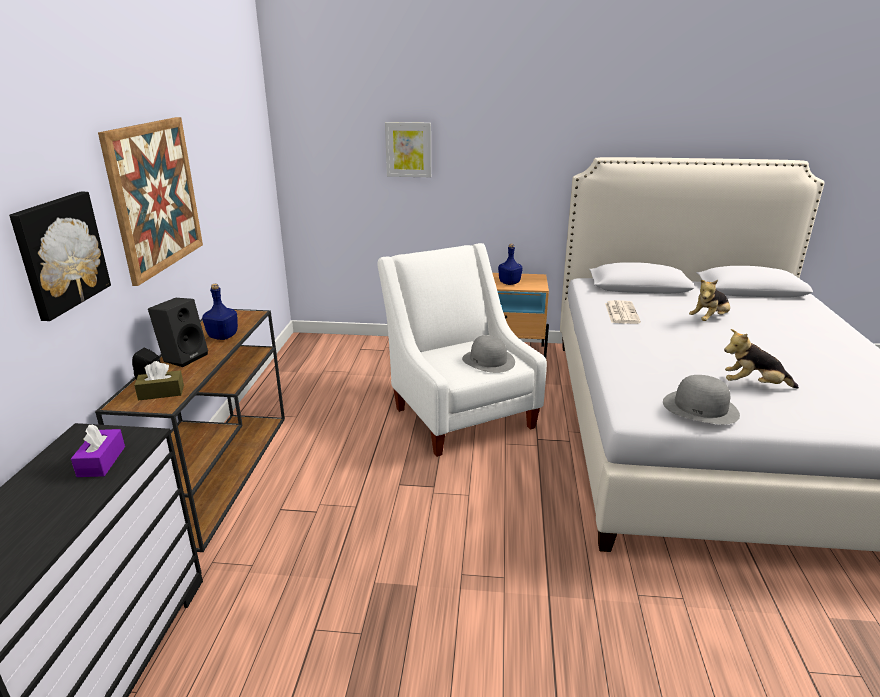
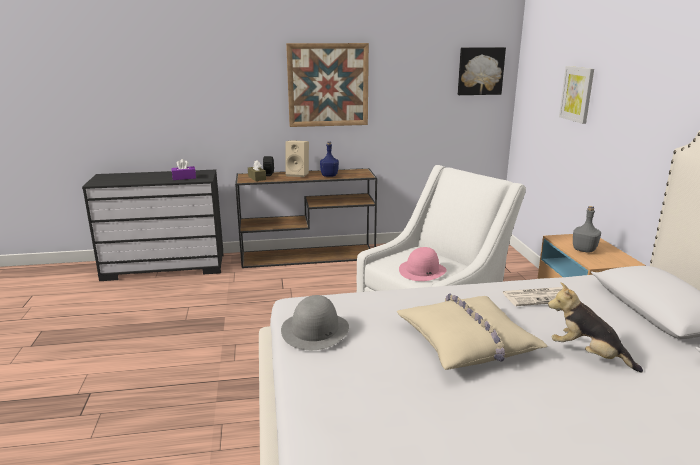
camera: 75 degrees right, 5 degrees down
(60, 253) = (239, 94): picture -> picture (480, 71)
(184, 357) = (298, 174): black speaker -> beige speaker
(488, 361) = (422, 271): grey hat -> pink hat
(509, 283) = (584, 250): blue bottle -> grey bottle
(702, 350) = (467, 341): none -> beige pillow
(753, 385) = (391, 370): plush toy -> none

